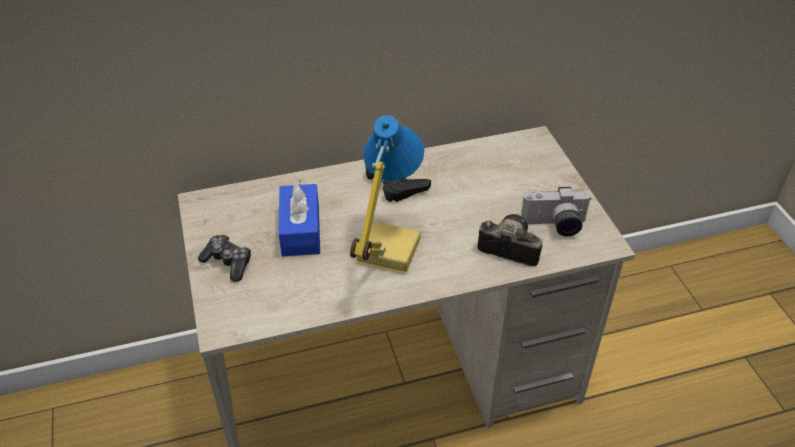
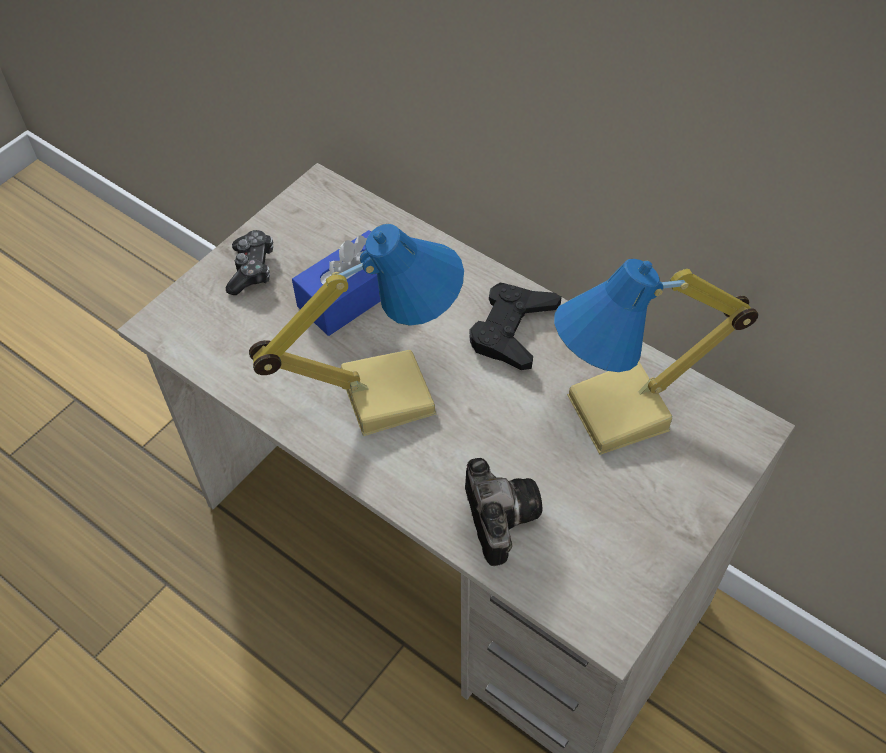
camera: 55 degrees right, 10 degrees up
(487, 173) = (621, 415): none -> table lamp
(554, 226) = (589, 548): camera -> none

